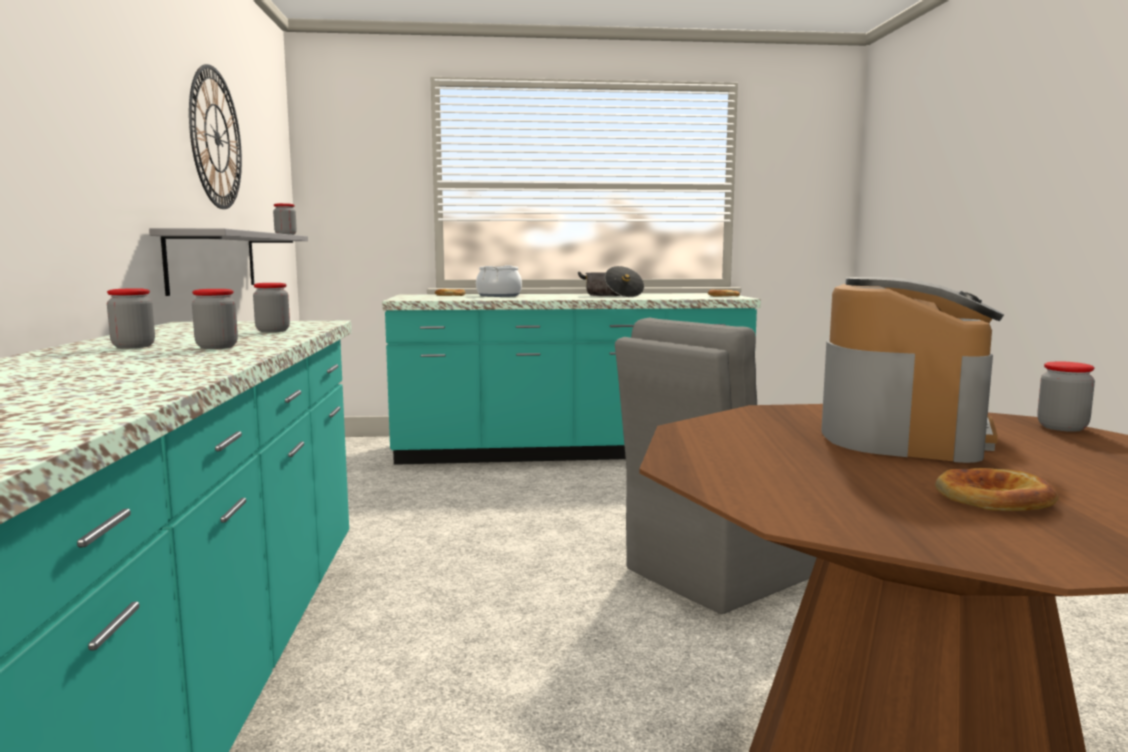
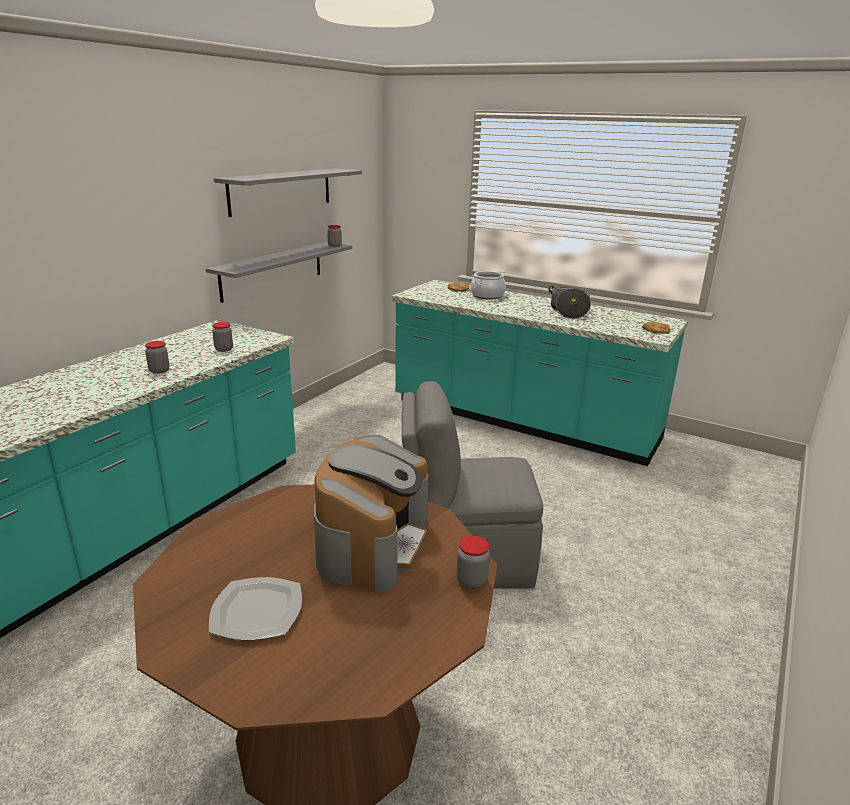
camera: 35 degrees right, 15 degrees up
(133, 346) = (136, 360): jar -> none
(216, 138) = (281, 191): wall clock -> grey shelf
(904, 432) = (372, 544): coffee machine -> coffee machine turned 45 degrees counterclockwise
(992, 499) = (256, 611): bread -> plate

